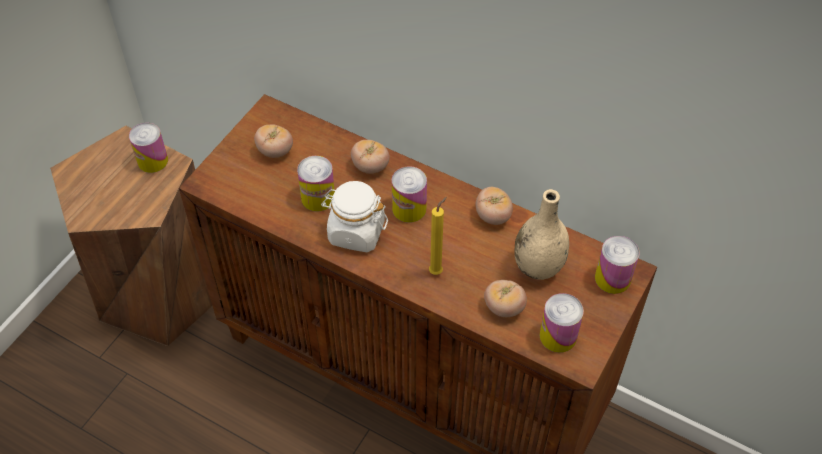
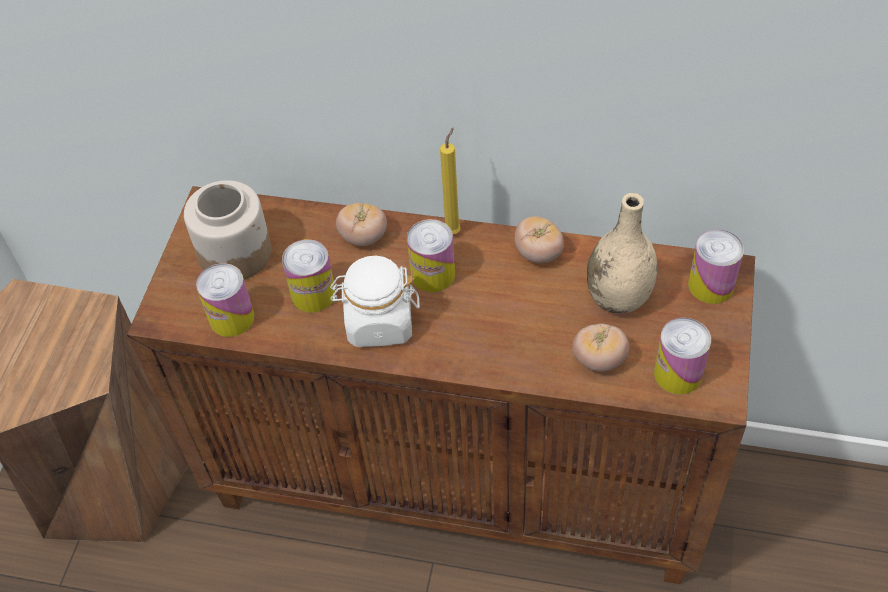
camera: 15 degrees left, 0 degrees up
(152, 161) = (66, 313): can -> can (231, 318)
(275, 151) = (235, 252): tomato -> jar
(437, 271) = (499, 340): yellow candle -> yellow candle (454, 230)

